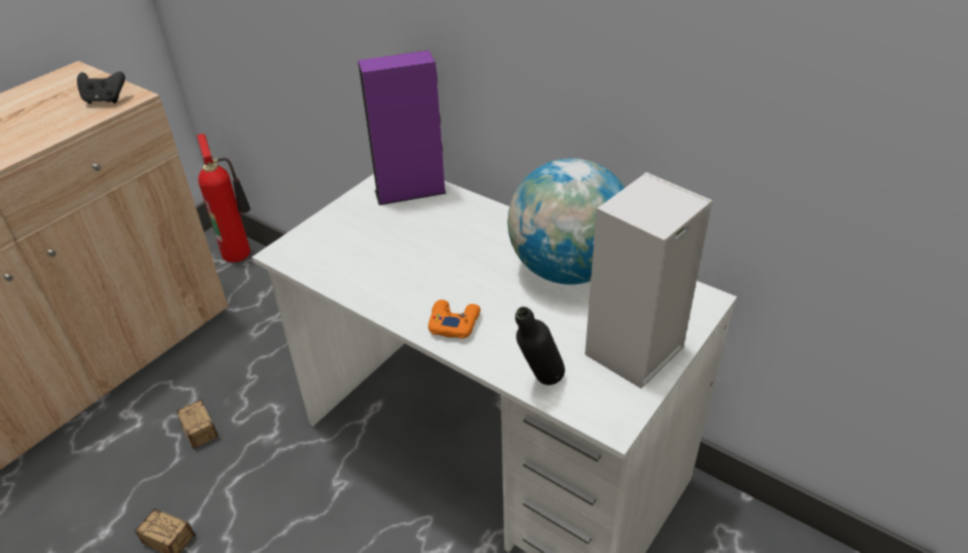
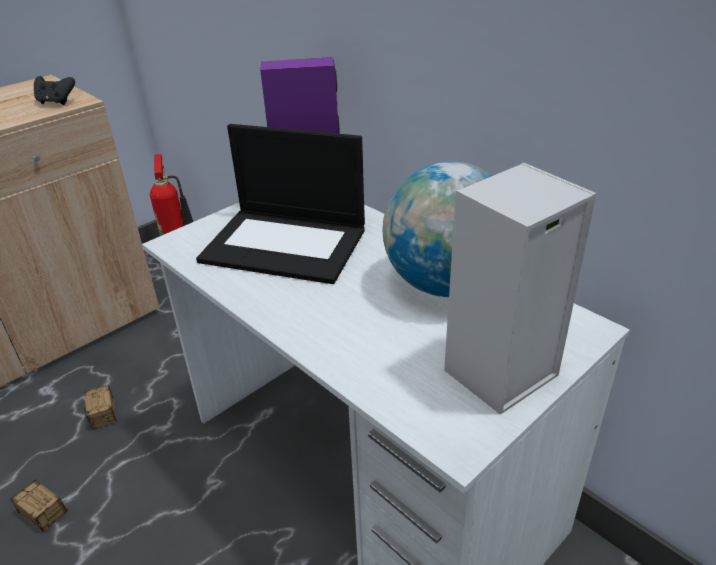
camera: 10 degrees right, 5 degrees down
(402, 243) = (286, 244): none -> laptop
(454, 323) = (313, 323): orange game controller -> none
(539, 384) = (385, 395): black bottle -> none

